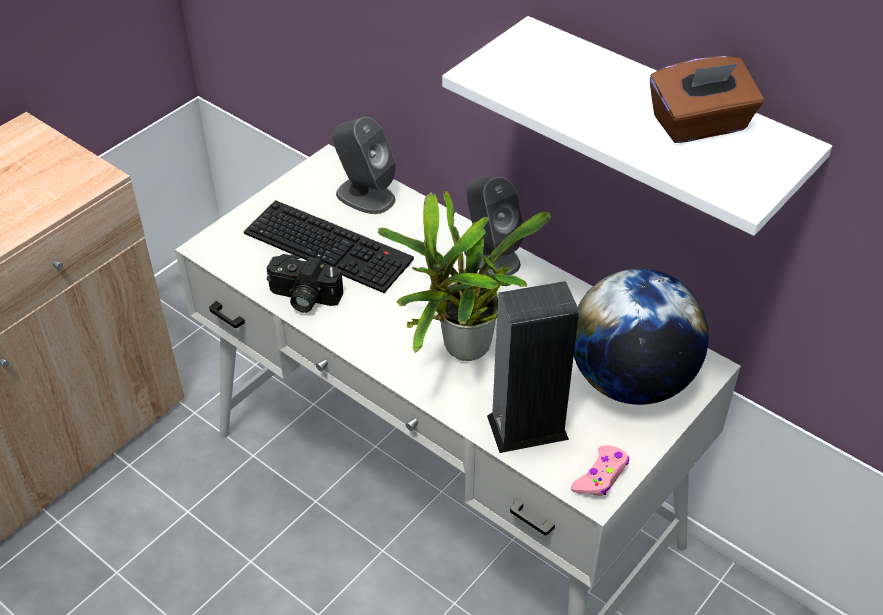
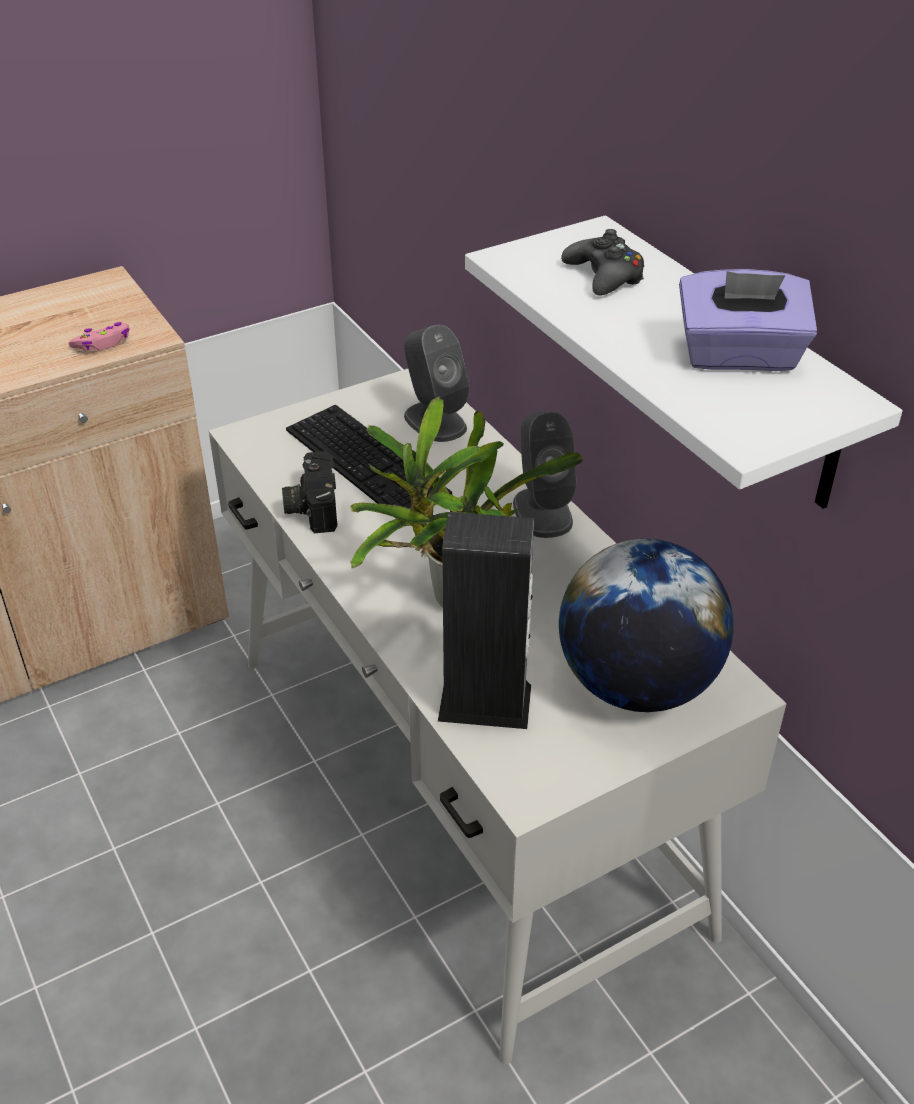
camera: 20 degrees right, 5 degrees down
(303, 298) = (311, 506): camera -> camera turned 45 degrees clockwise
(562, 74) = (604, 276): none -> black game controller
(601, 476) = (543, 781): pink game controller -> pink game controller (103, 343)
(700, 125) = (739, 356): brown tissue box -> purple tissue box

